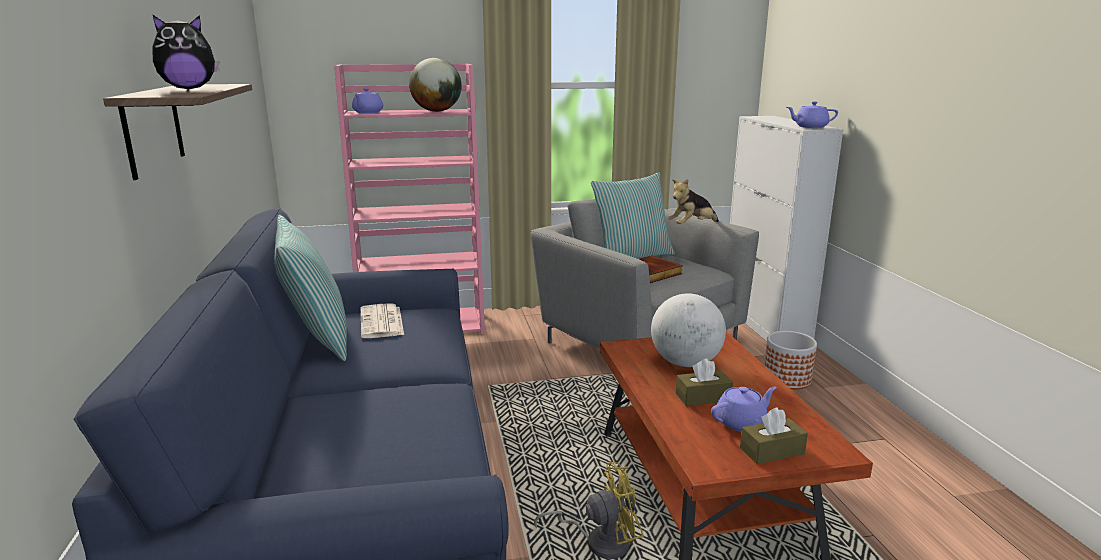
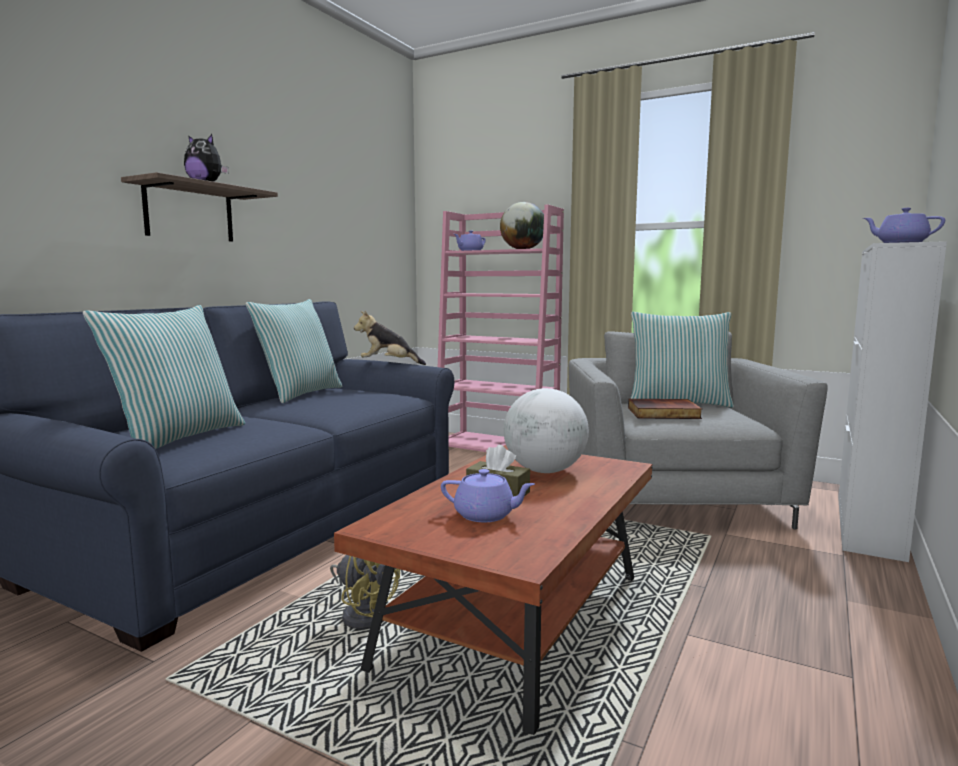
camera: 40 degrees right, 10 degrees down
(375, 452) = (177, 438): none -> pillow
(382, 322) = (355, 394): newspaper -> none
(692, 226) = (743, 371): plush toy -> plush toy (389, 364)
(772, 451) = (458, 539): brown tissue box -> none
(787, 379) = (805, 577): planter -> none

